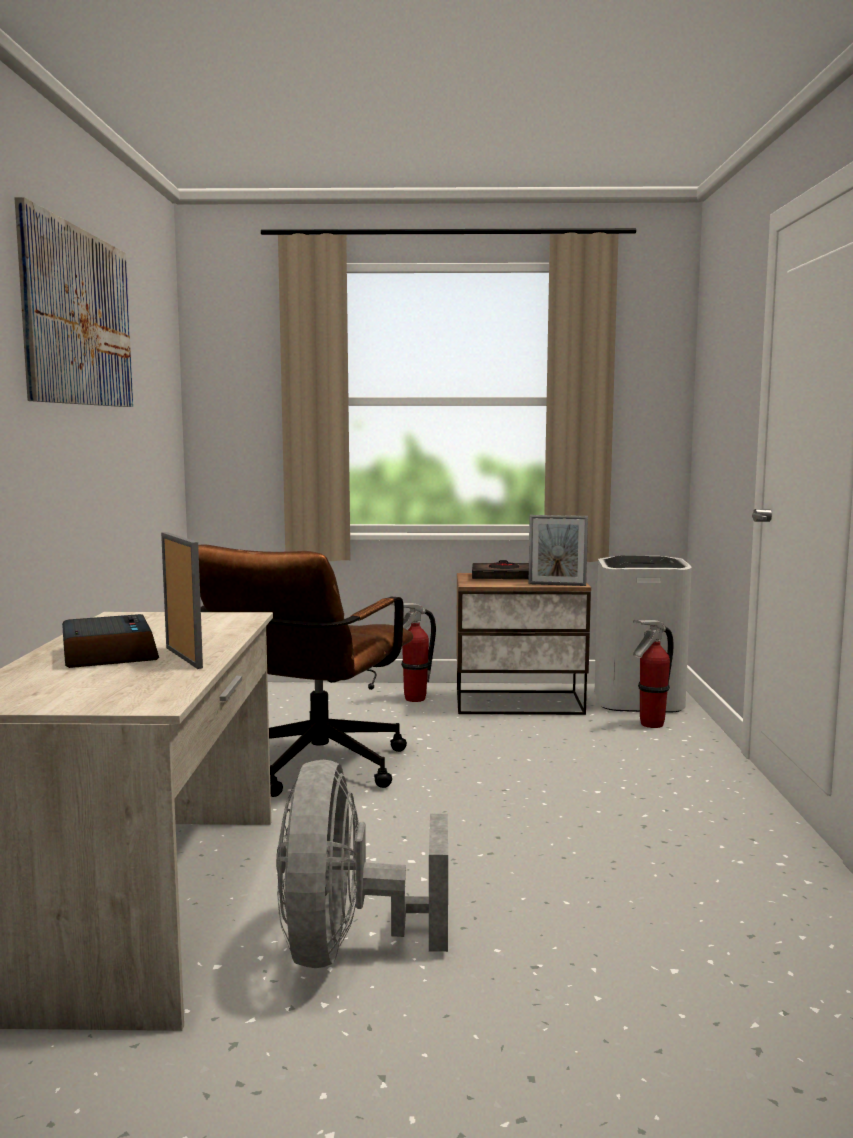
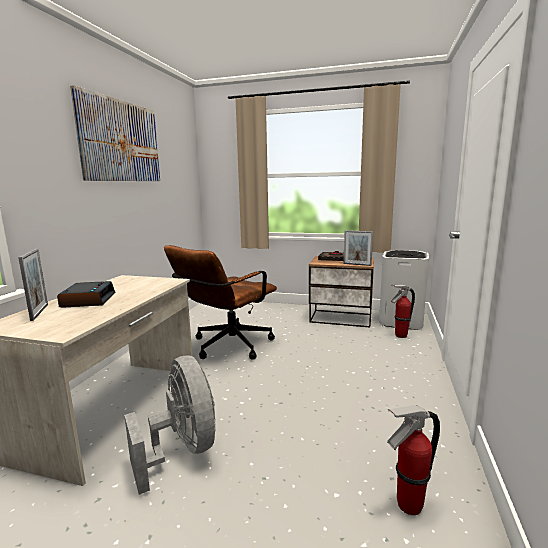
camera: 15 degrees right, 5 degrees up
(183, 657) = (115, 304): picture frame -> picture frame (39, 312)
(348, 948) = (183, 450): grey fan -> grey fan turned 135 degrees clockwise
(414, 699) = (293, 313): fire extinguisher -> fire extinguisher (408, 506)

